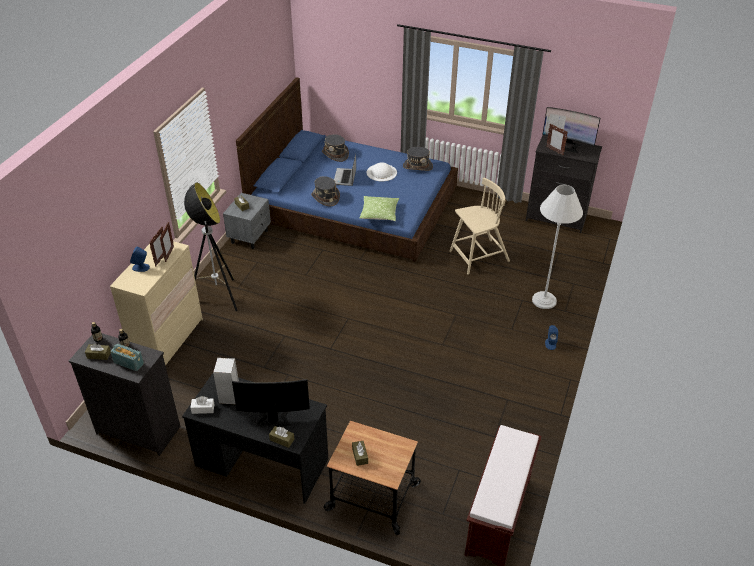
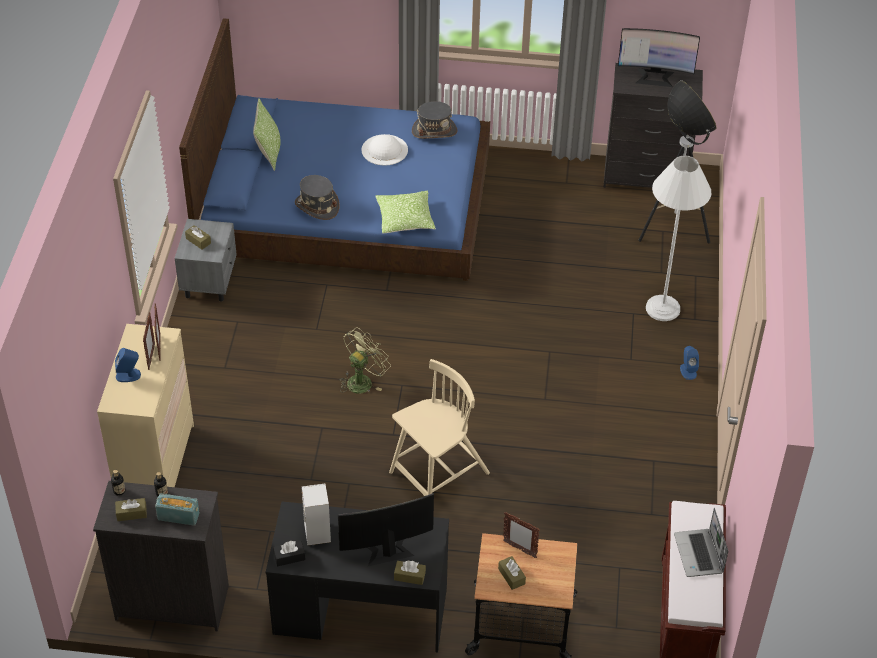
camera: 15 degrees left, 5 degrees up
(203, 409) = (289, 557): white tissue box -> black tissue box
(218, 297) = (201, 387): floor lamp -> floor lamp (672, 229)
(308, 164) = (268, 153): none -> pillow
(323, 311) = (362, 380): none -> green fan
(335, 154) = (304, 129): grey hat -> none
(345, 178) = (334, 168): laptop -> laptop (699, 554)
(478, 257) = (553, 257): beige chair -> beige chair (438, 474)
(554, 151) = (639, 88): picture frame -> picture frame (519, 549)

